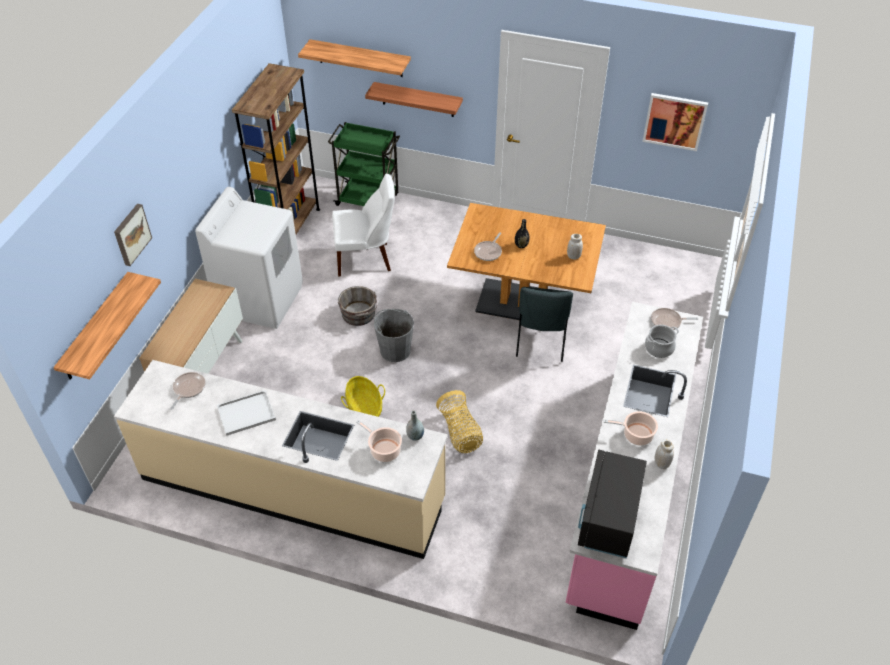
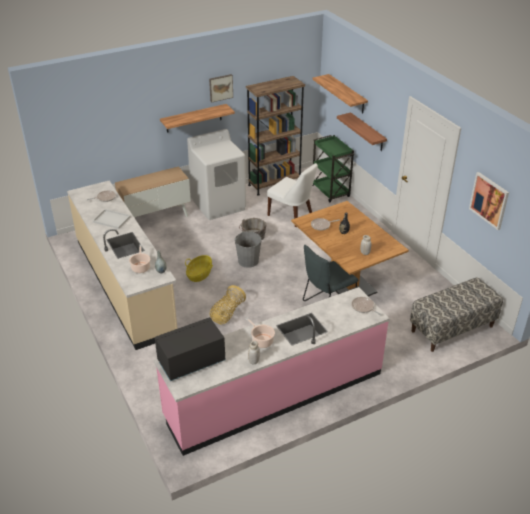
camera: 45 degrees right, 10 degrees down
(96, 327) = (89, 146): shelf -> shelf (194, 118)
(131, 234) = (134, 112): picture -> picture (220, 87)
(659, 348) = (338, 315): cooking pot -> none
(678, 287) = (452, 329): none -> bench

